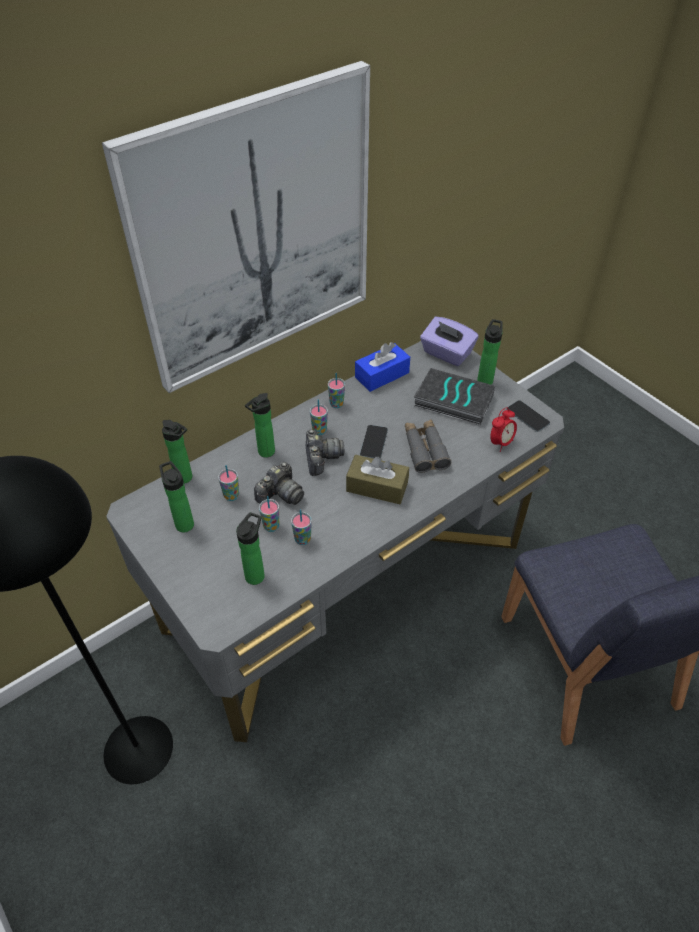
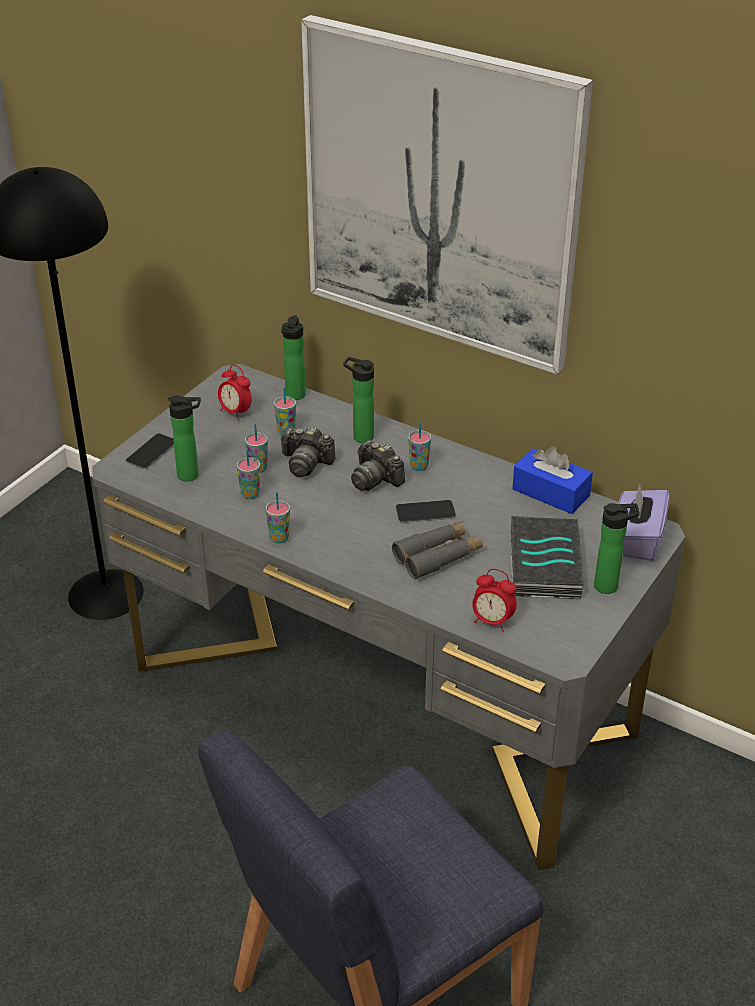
camera: 70 degrees right, 10 degrees down
(183, 523) = (235, 412): bottle -> alarm clock
(321, 458) = (375, 478): camera -> camera turned 75 degrees clockwise
(336, 404) = (472, 468): cup -> cup (279, 538)
(377, 487) = (354, 530): brown tissue box -> none
(527, 416) = (561, 639): phone -> phone (151, 452)

